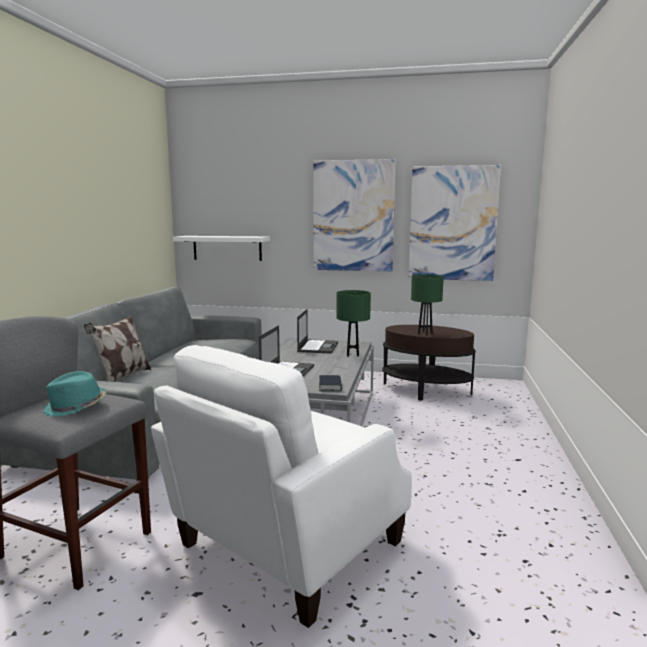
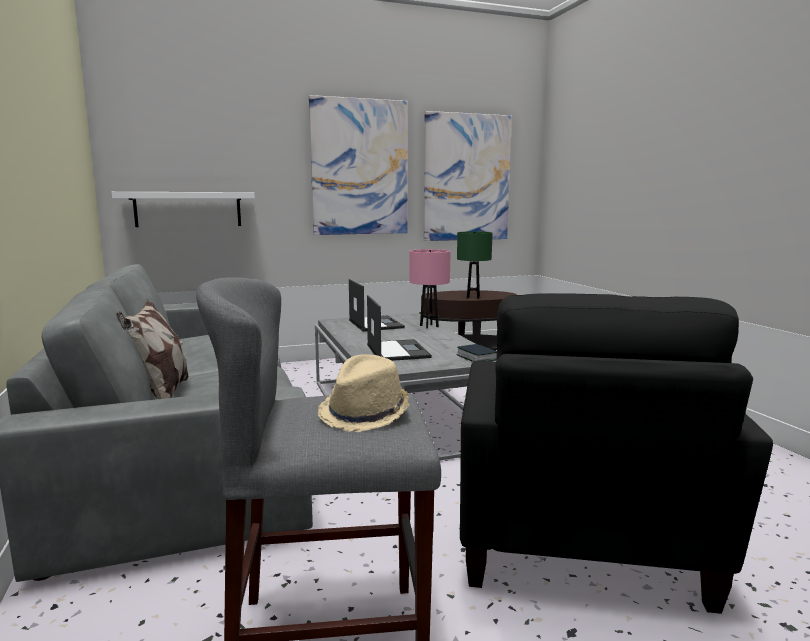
camera: 30 degrees left, 0 degrees up
(75, 407) = (366, 414): turquoise hat -> beige hat
(286, 546) = (577, 545): white armchair -> black armchair
(352, 354) = (429, 326): green table lamp -> pink table lamp

